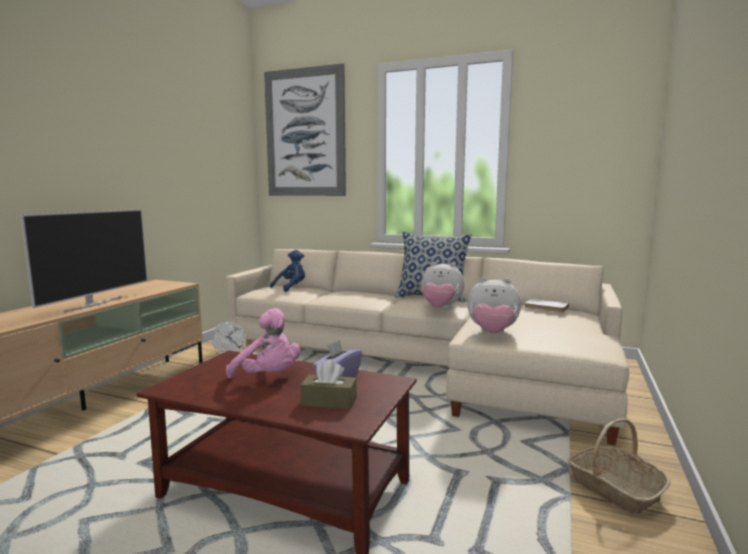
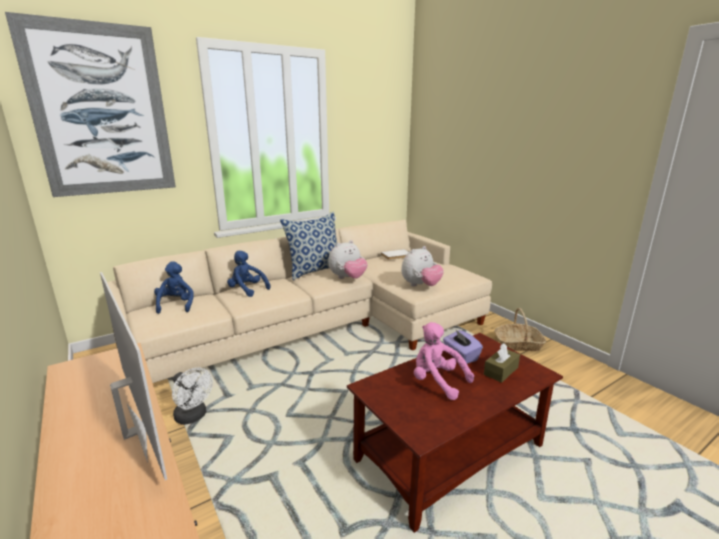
camera: 55 degrees left, 10 degrees up
(268, 377) = (437, 381): pink plush toy -> pink plush toy turned 120 degrees counterclockwise
(347, 293) = (247, 290): none -> blue plush toy

